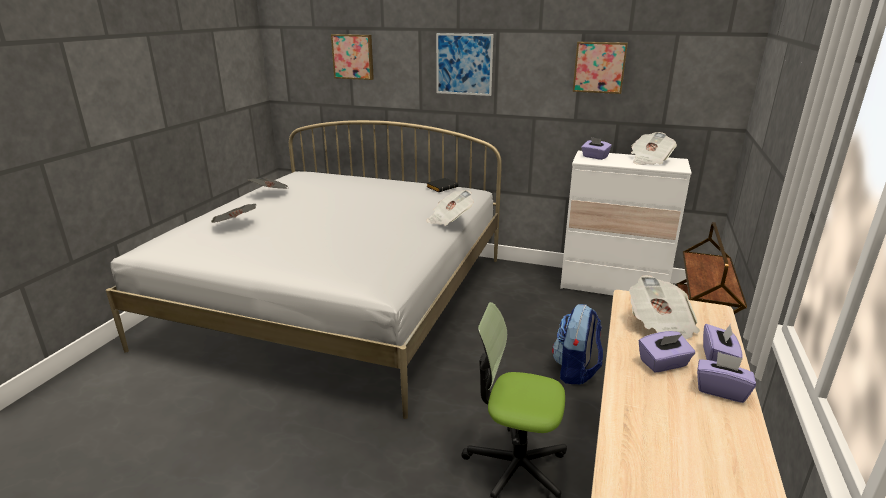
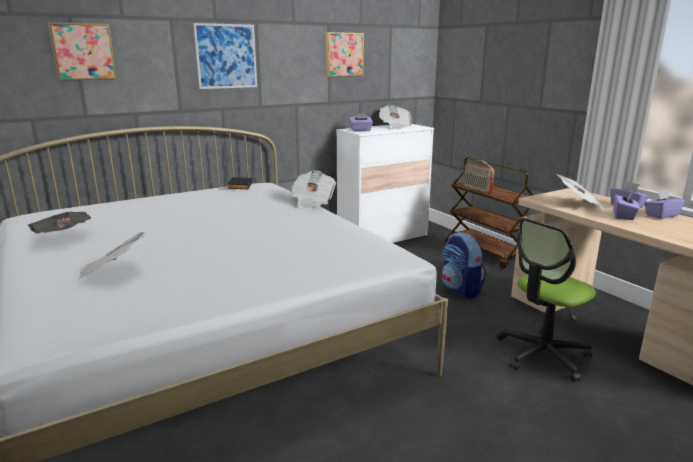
camera: 50 degrees left, 5 degrees down
(698, 267) = (477, 189): none -> radio

